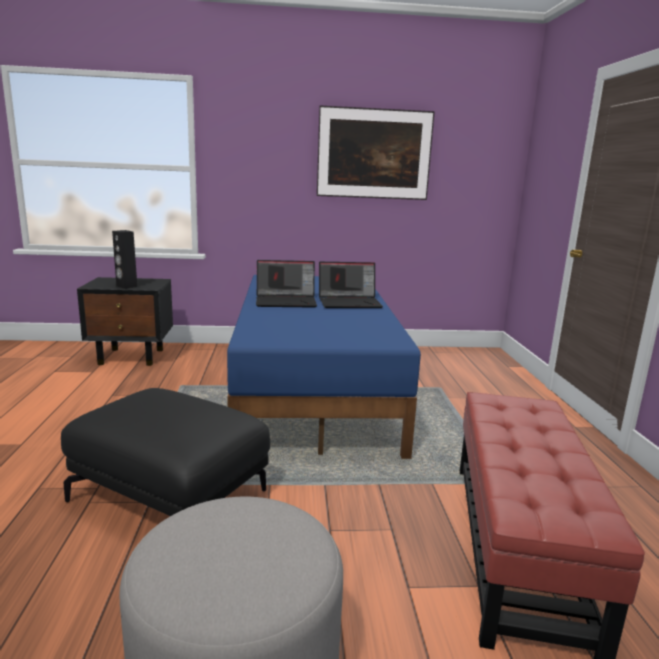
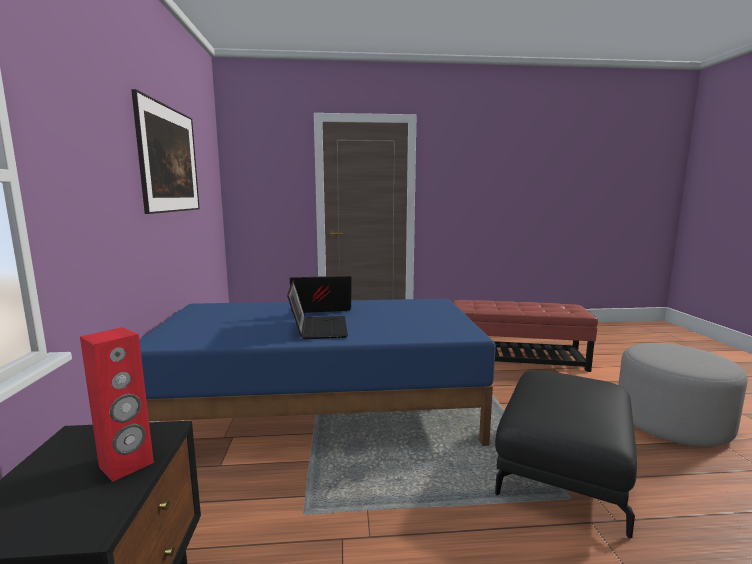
camera: 90 degrees left, 5 degrees down
(126, 286) = (126, 465): black speaker -> red speaker
(350, 303) = (320, 309): laptop -> laptop turned 90 degrees counterclockwise

